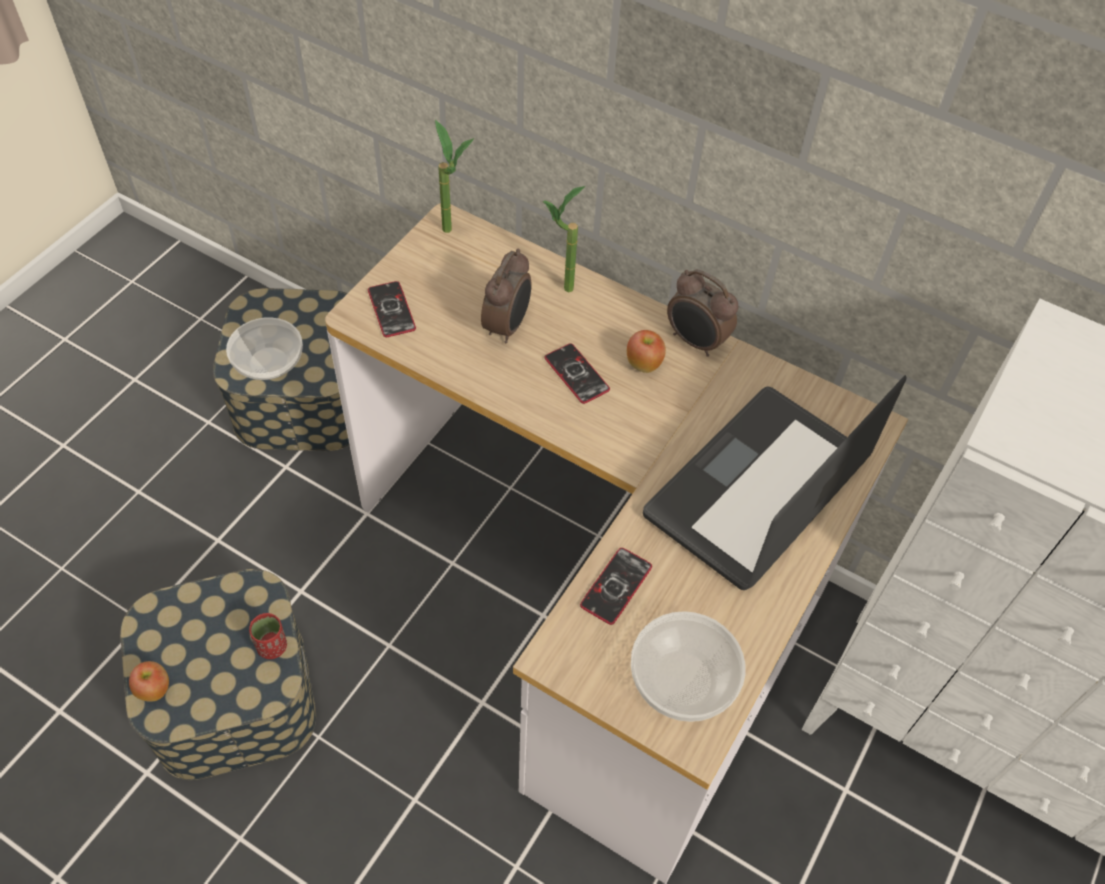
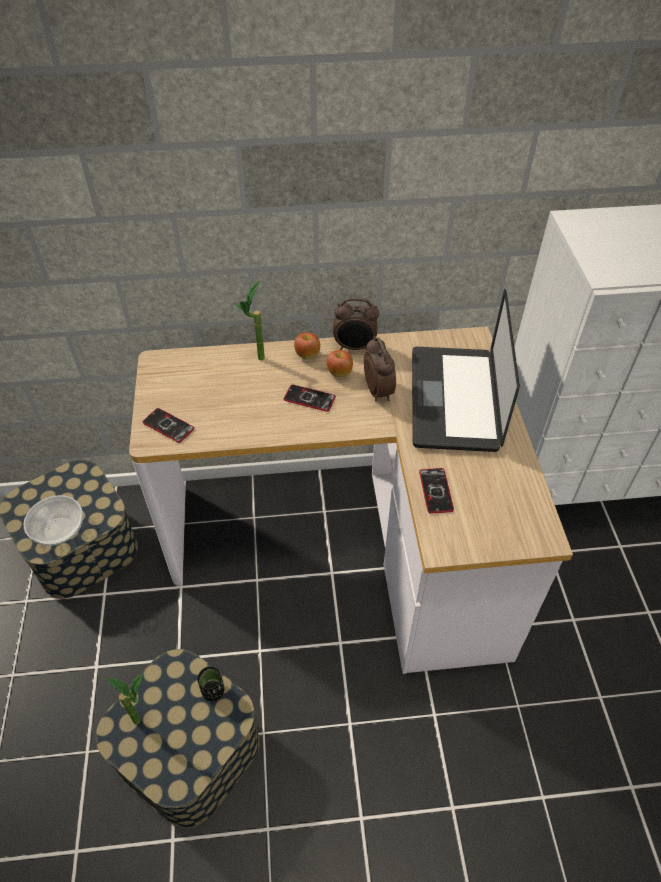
camera: 35 degrees left, 5 degrees down
(154, 689) = (159, 772): apple -> apple (307, 355)
(272, 646) = (213, 690): red cup -> black cup
(455, 233) = (166, 364): potted plant -> potted plant (145, 719)
(508, 326) = (246, 396): alarm clock -> alarm clock (379, 391)
(683, 681) = (513, 514): bowl -> none

